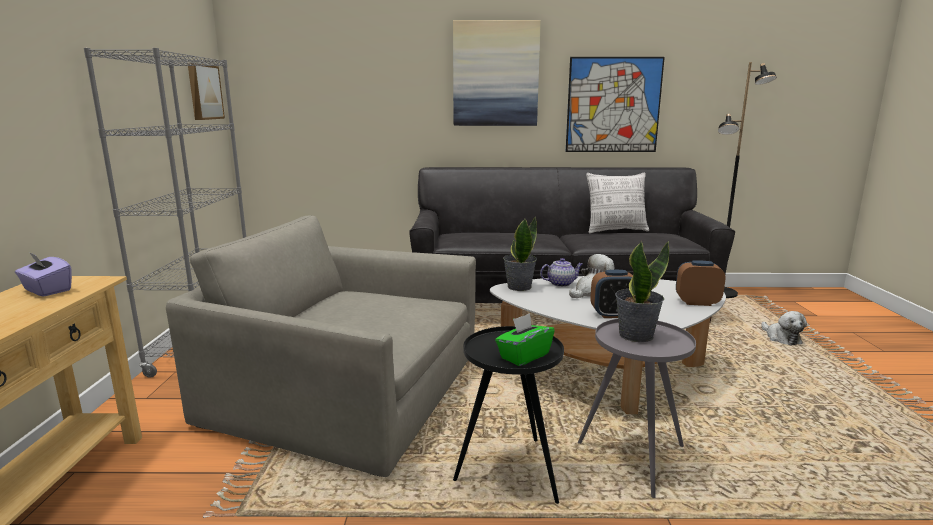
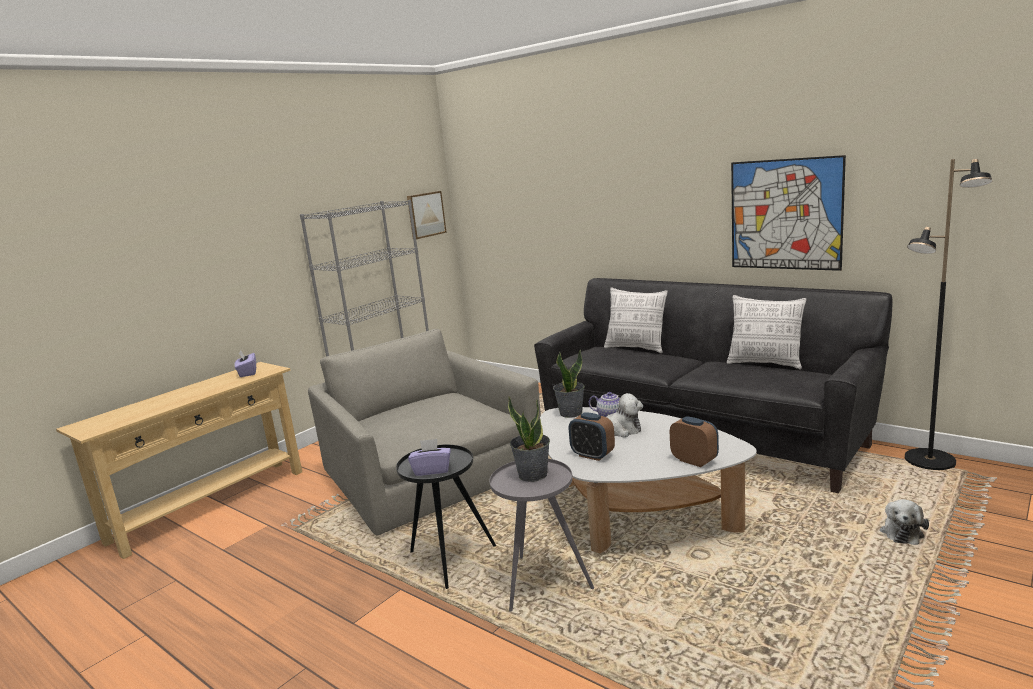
camera: 40 degrees right, 0 degrees up
(490, 230) = (636, 348): none -> pillow
(495, 74) = (657, 185): picture -> none
(524, 356) = (432, 470): green tissue box -> purple tissue box

